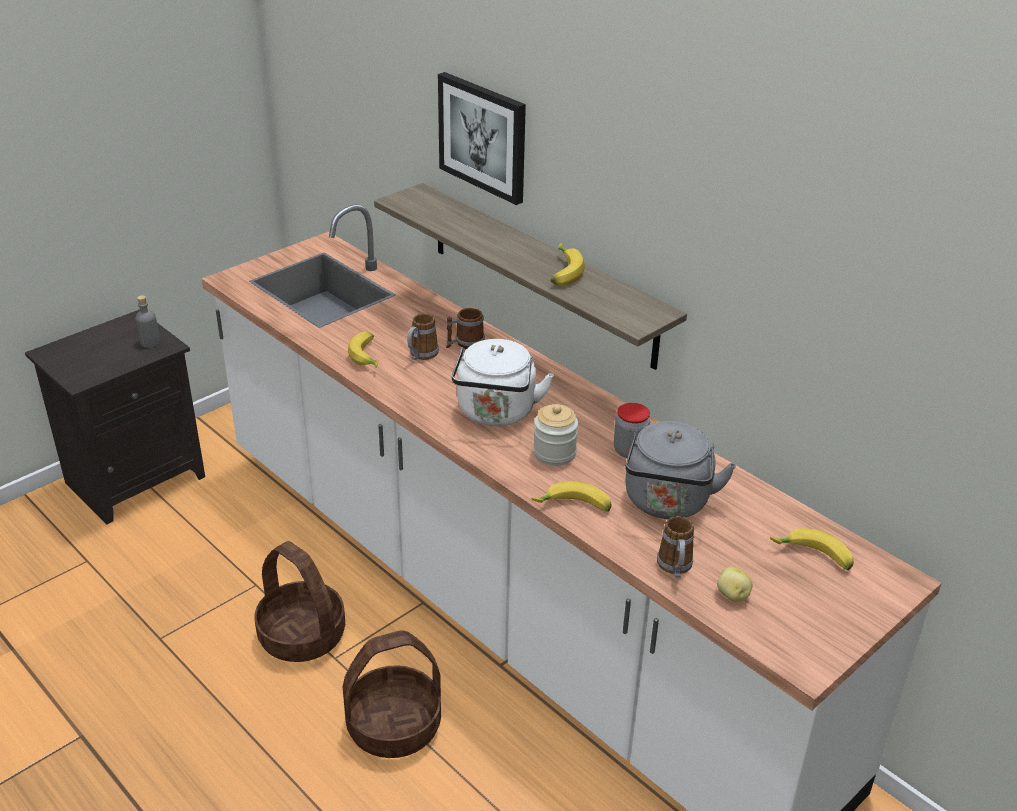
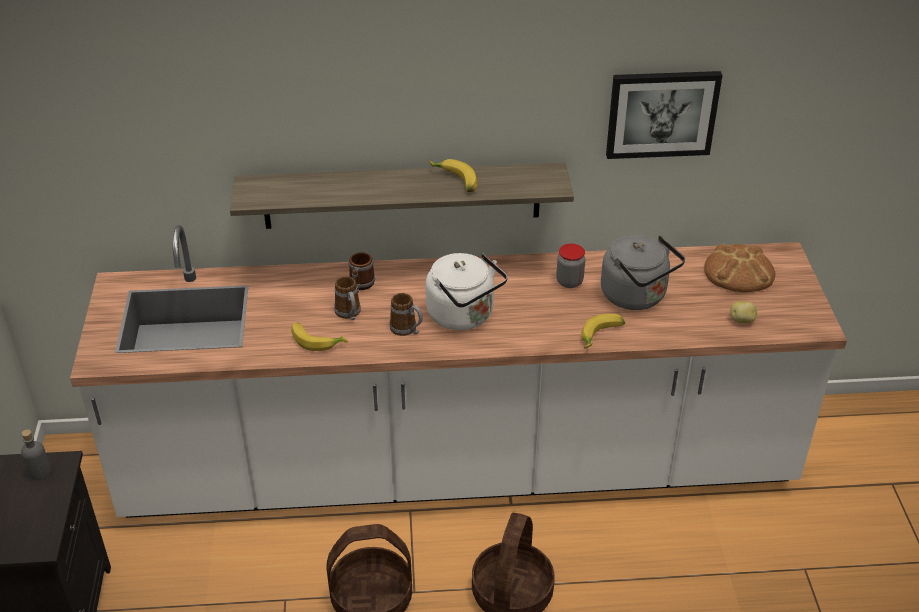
camera: 50 degrees left, 5 degrees up
(483, 136) = (317, 107): picture -> picture (661, 113)
(554, 453) = (537, 314): jar -> none
(675, 568) = (698, 328): mug -> mug (407, 330)
(813, 557) = (738, 272): banana -> bread

